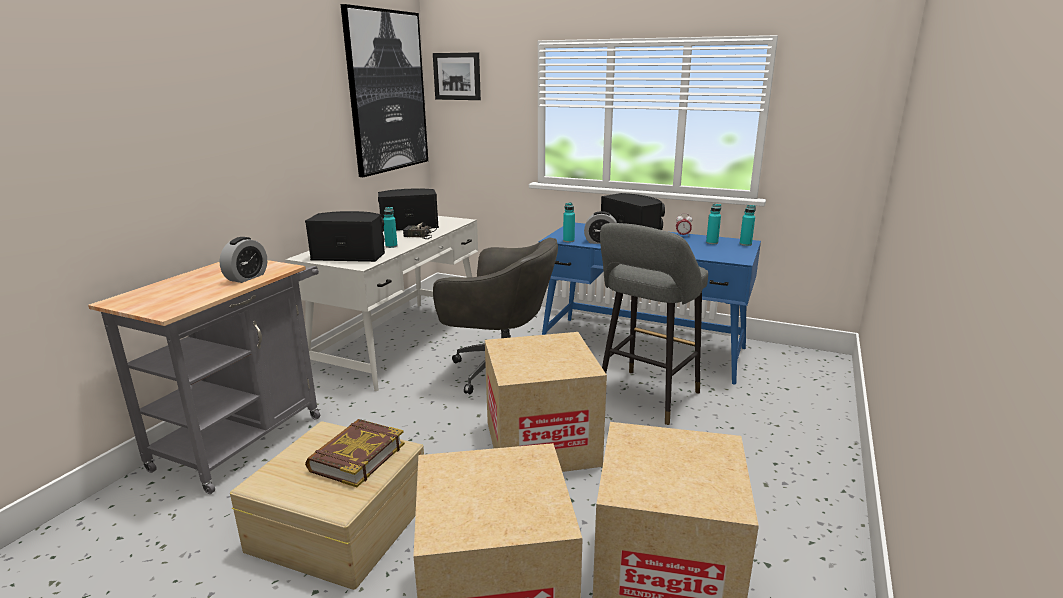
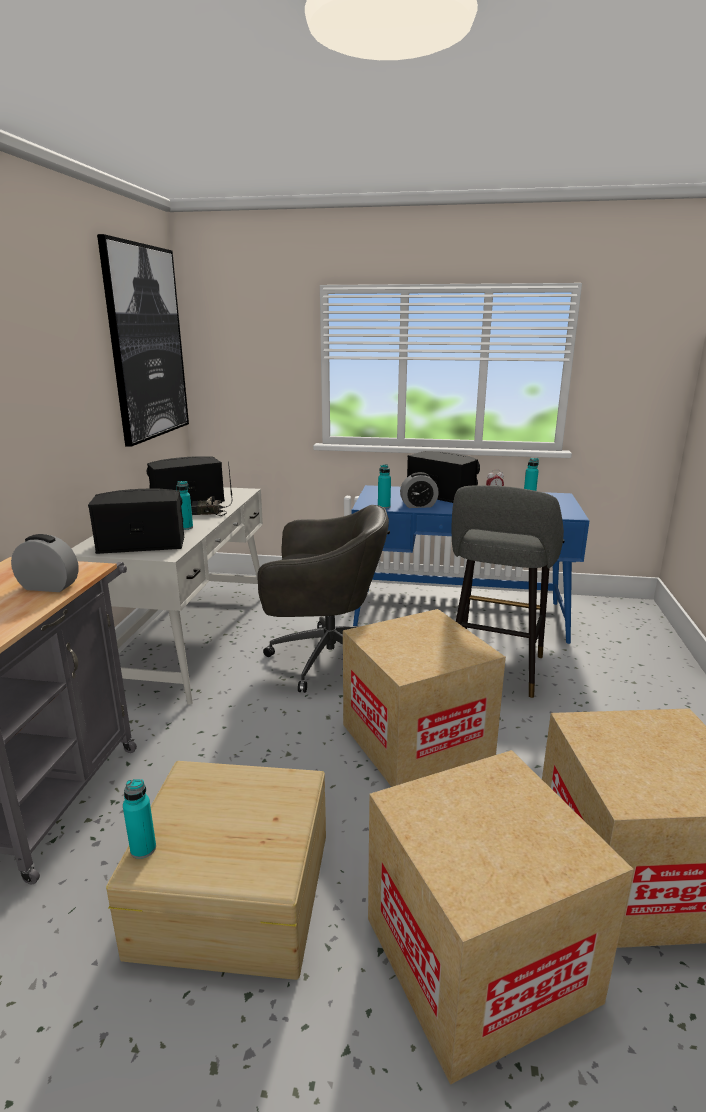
camera: 15 degrees left, 0 degrees up
(247, 277) = (49, 587): alarm clock -> alarm clock turned 90 degrees counterclockwise
(356, 457) = (253, 803): book -> none
(457, 76) = (221, 325): picture -> none
(745, 244) = (561, 498): turquoise bottle -> turquoise bottle (143, 849)

